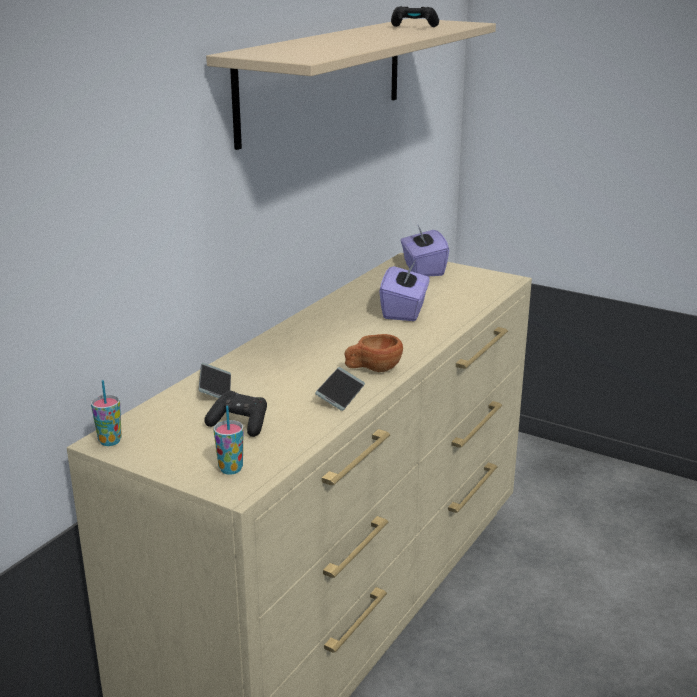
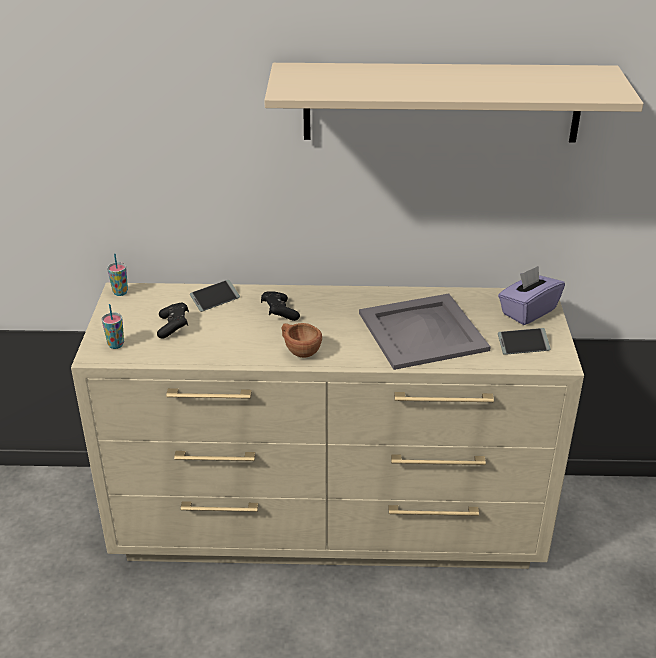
camera: 60 degrees right, 10 degrees up
(340, 395) = (246, 350): phone -> phone (523, 346)
(404, 311) = (423, 331): purple tissue box -> grey tray
(414, 28) = (535, 82): black game controller -> black game controller (279, 313)

